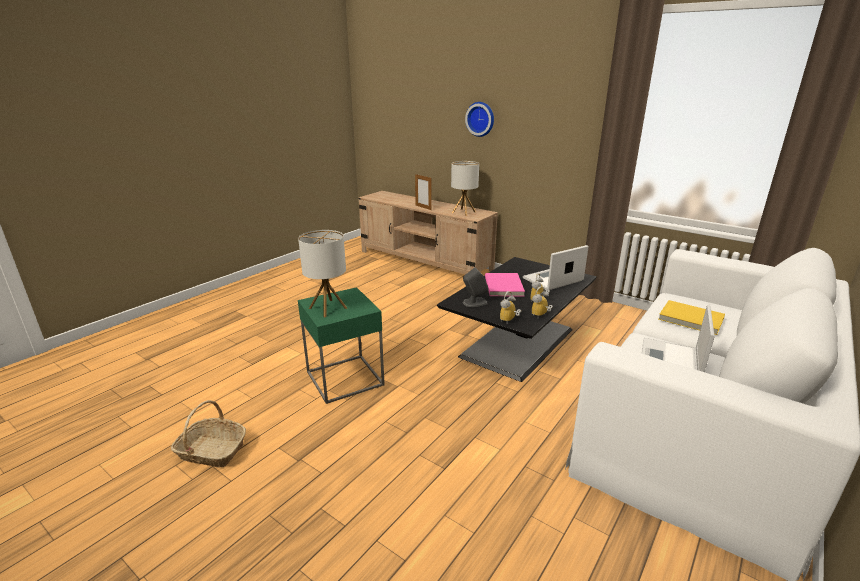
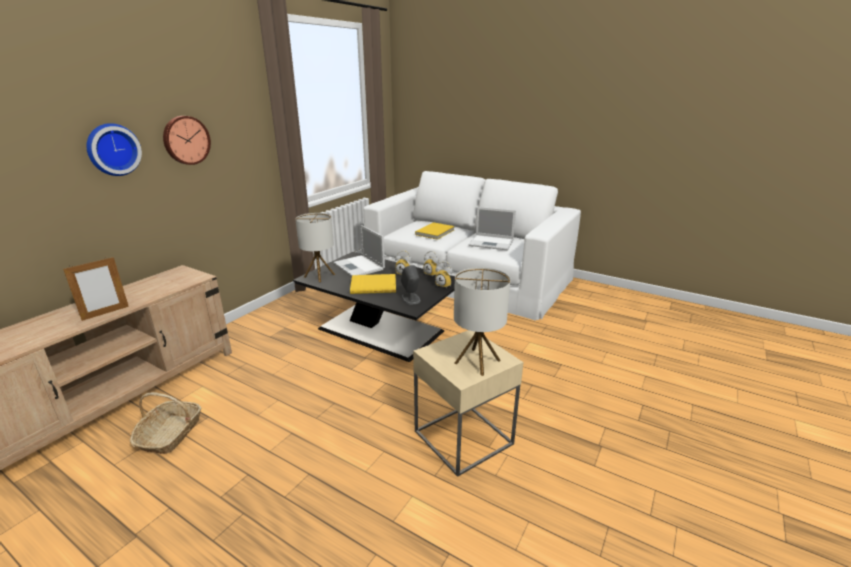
camera: 95 degrees left, 0 degrees up
(211, 451) = (633, 526): basket -> basket (170, 434)
(345, 378) = (463, 437): green side table -> beige side table
(463, 212) = (165, 283): table lamp -> table lamp (319, 275)
(504, 286) = (373, 285): pink book -> yellow book
(528, 122) = (186, 140): none -> wall clock

